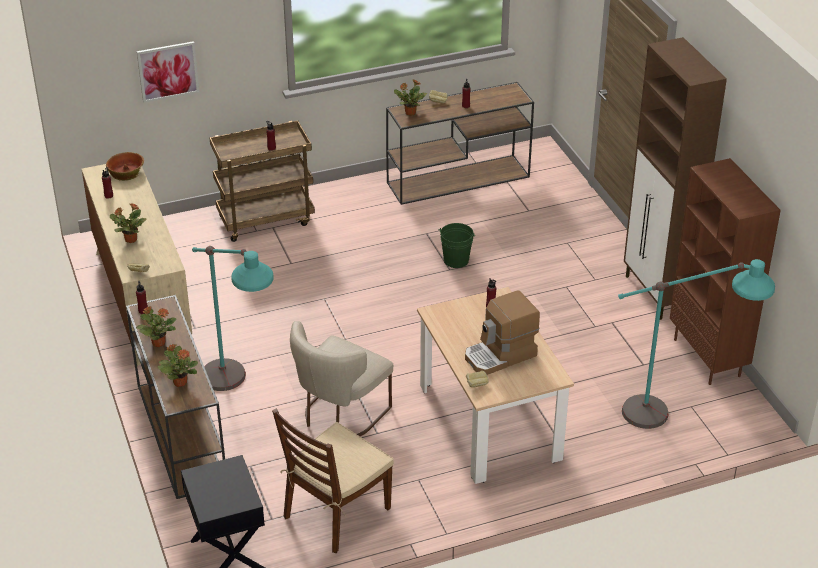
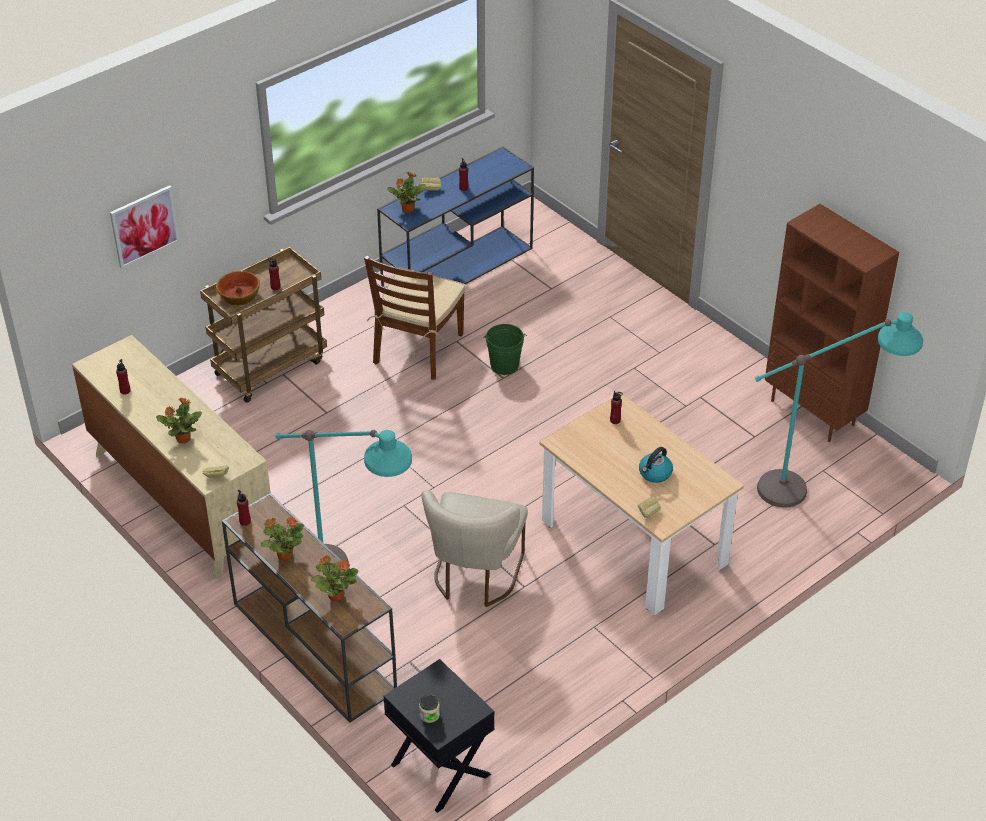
camera: 20 degrees left, 5 degrees up
(126, 171) = (128, 355): bowl -> bowl (239, 294)
(208, 495) = (429, 715): none -> jar
(336, 513) = (529, 689): brown chair -> brown chair (418, 349)
(459, 179) = (459, 268): brown console table -> blue console table
(500, 356) = (655, 473): coffee machine -> kettle
(656, 295) = (729, 354): brown cabinet -> none

